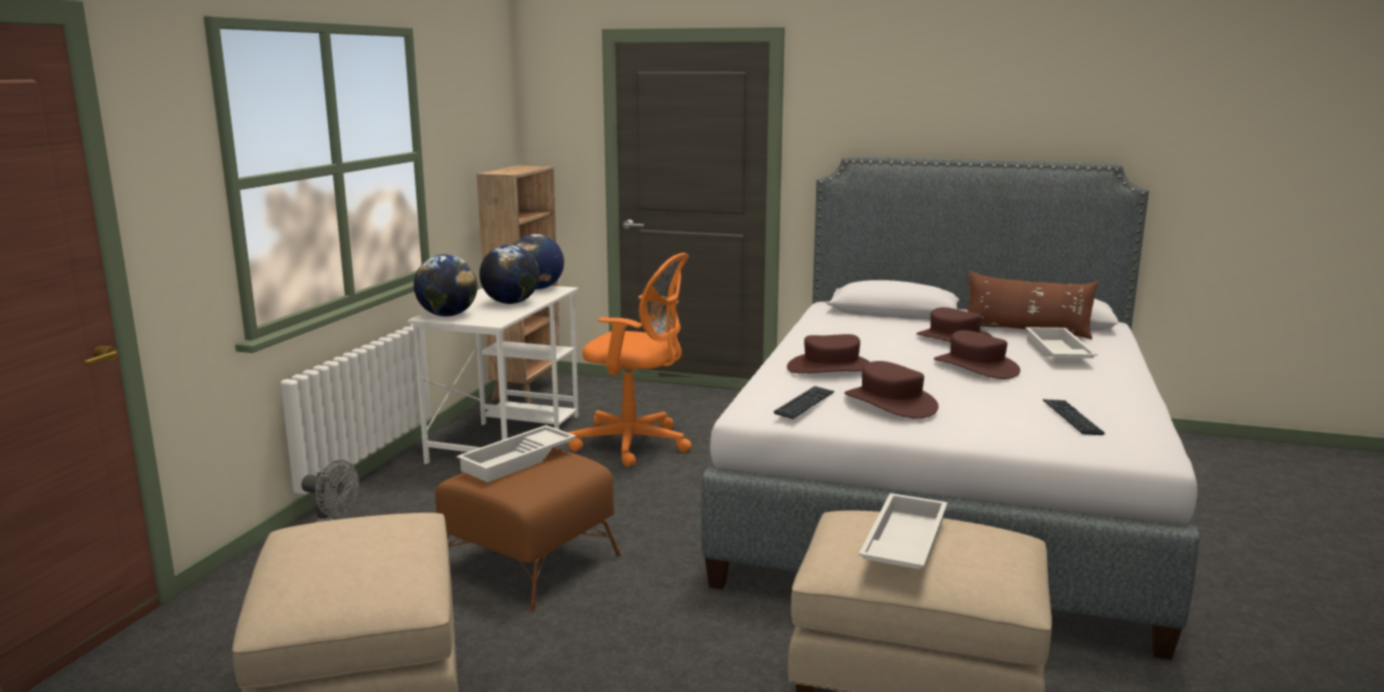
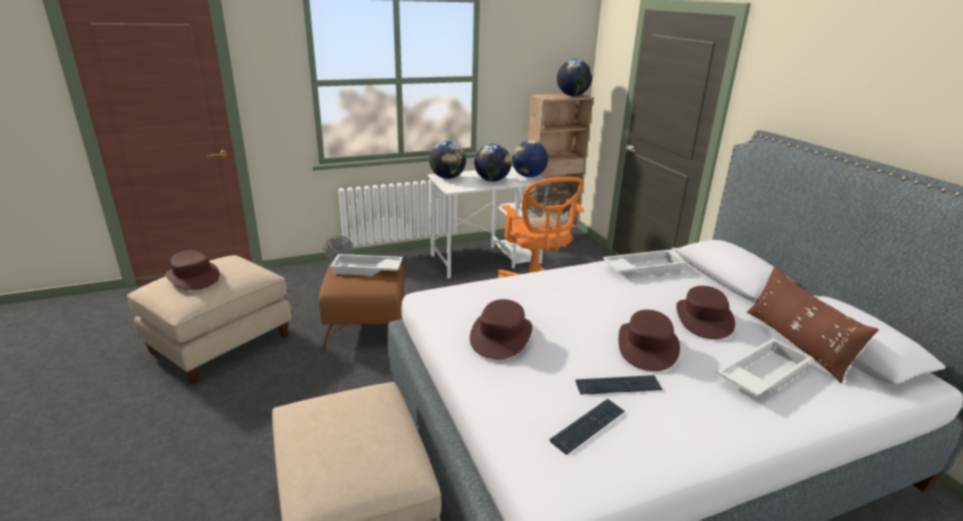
camera: 50 degrees right, 10 degrees up
(527, 168) = (572, 95): none -> globe
(805, 404) = (457, 307): keyboard -> keyboard (618, 386)
(831, 368) = (545, 294): brown hat -> brown hat (193, 277)
(902, 543) = (333, 424): white tray -> white tray (642, 268)

